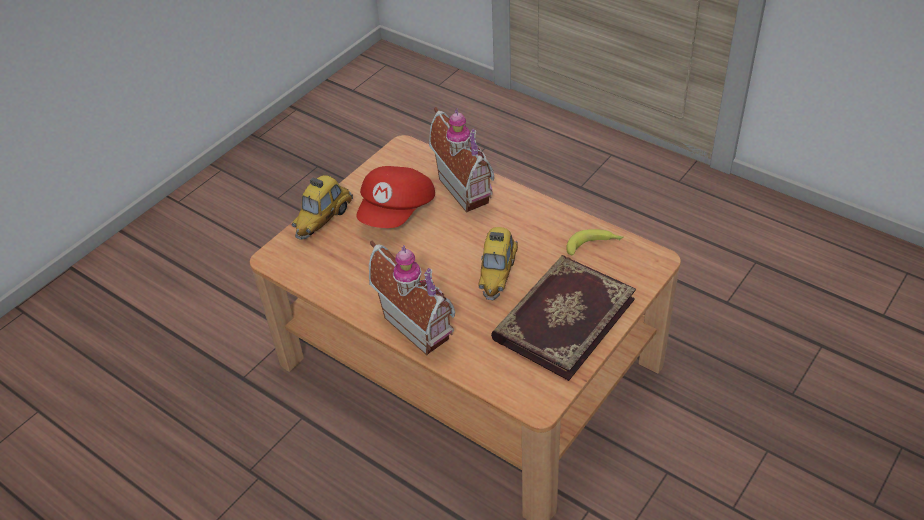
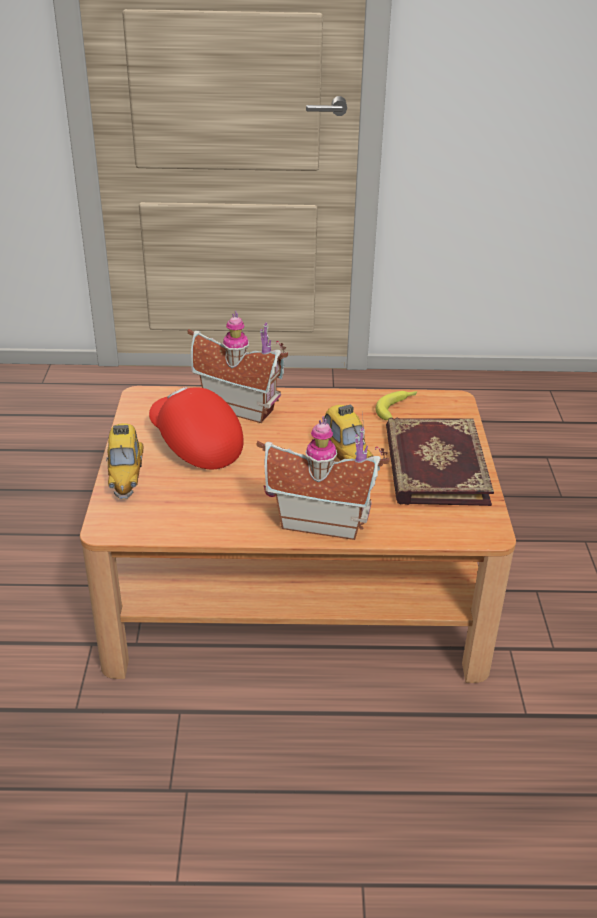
camera: 40 degrees left, 10 degrees down
(397, 212) = (195, 445): red cap -> red cap turned 150 degrees clockwise

